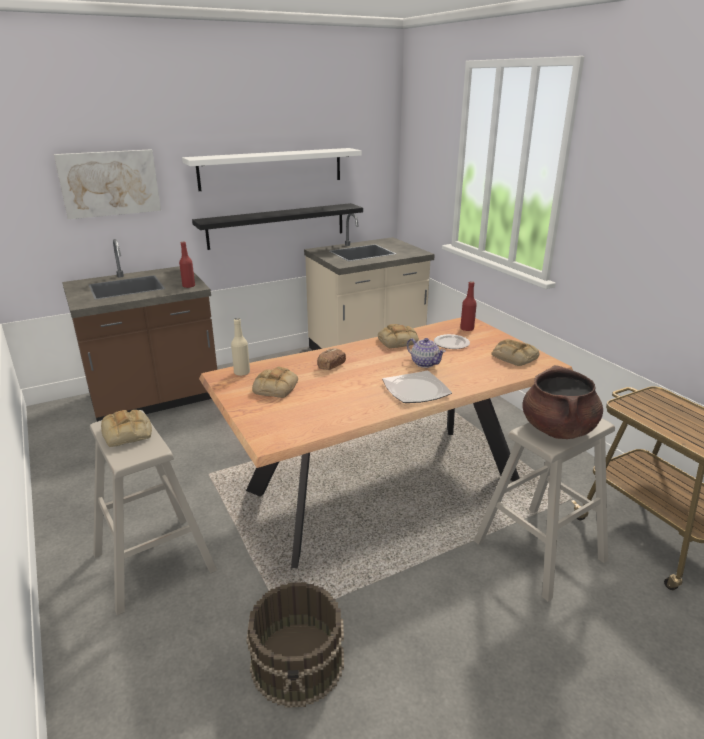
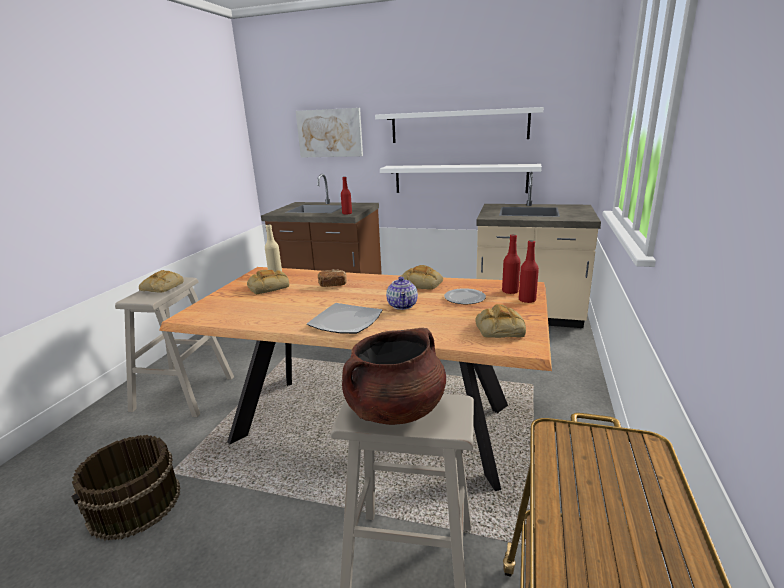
camera: 45 degrees right, 5 degrees down
(277, 226) = (460, 178): black shelf -> white shelf
(489, 332) = (527, 300): none -> red bottle

